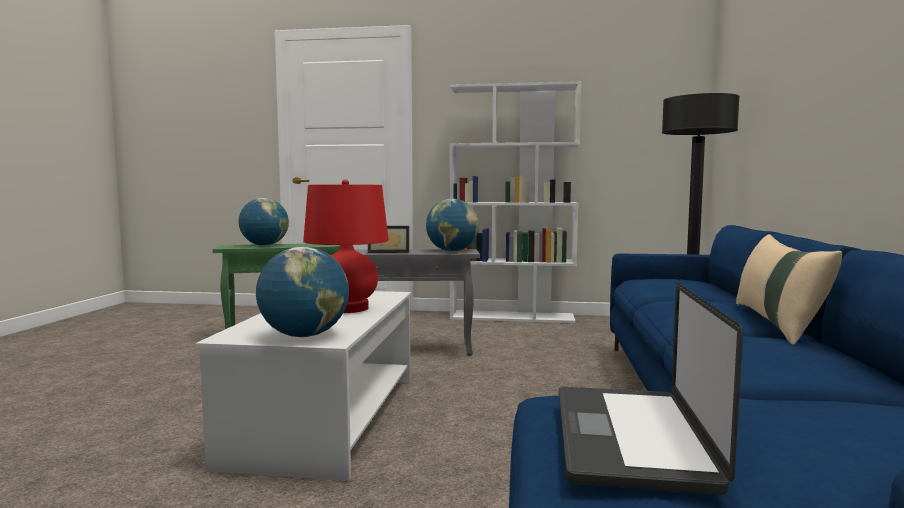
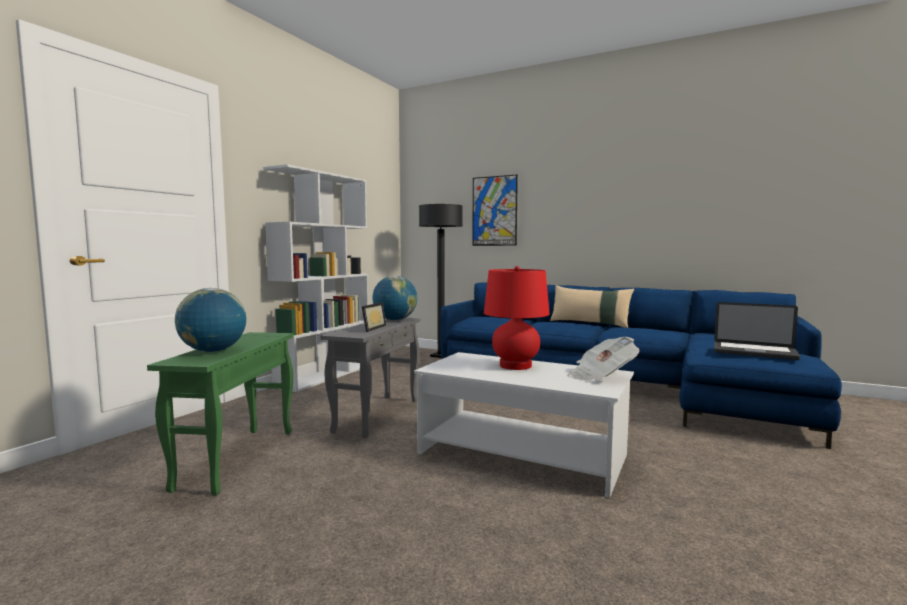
camera: 70 degrees left, 0 degrees up
(304, 335) = (601, 376): globe -> newspaper
(778, 94) = (494, 211): none -> picture

